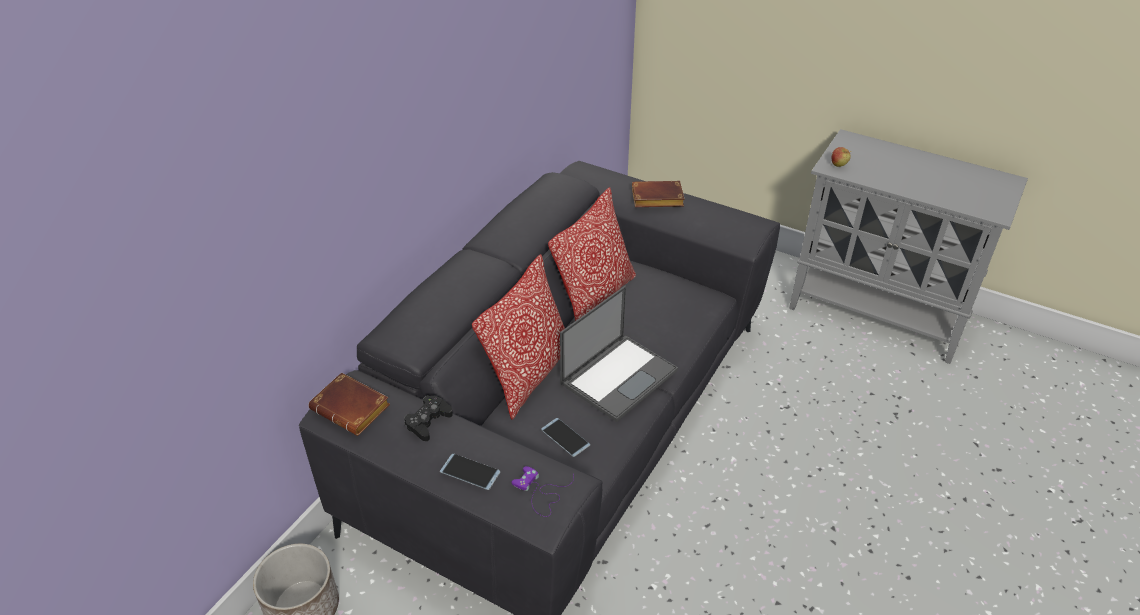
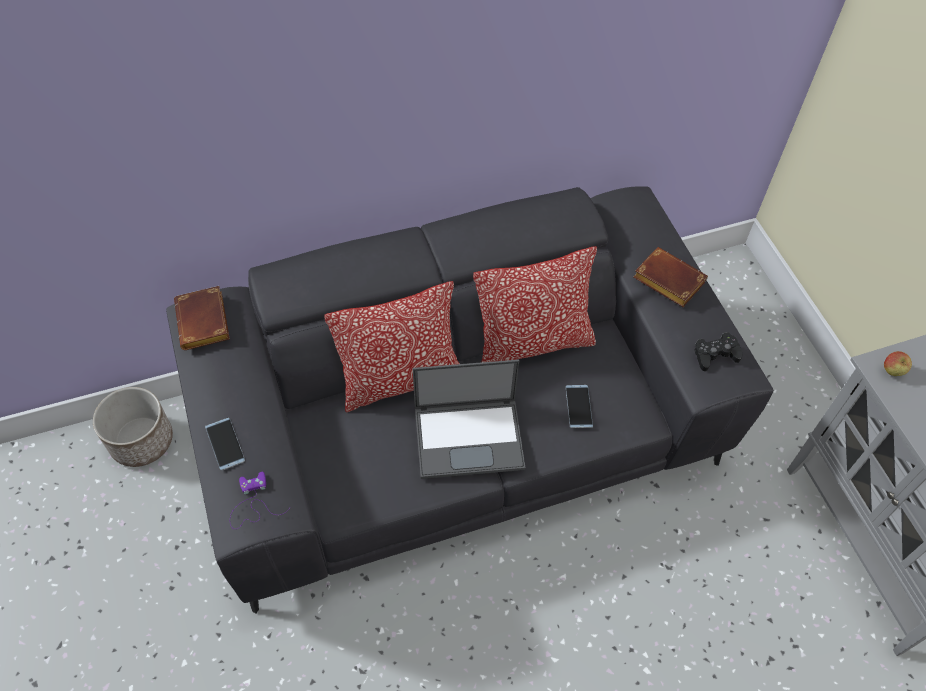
camera: 40 degrees right, 15 degrees up
(428, 422) = (241, 375): black game controller -> black game controller (715, 354)
(565, 437) = (366, 461): phone -> phone (578, 406)

